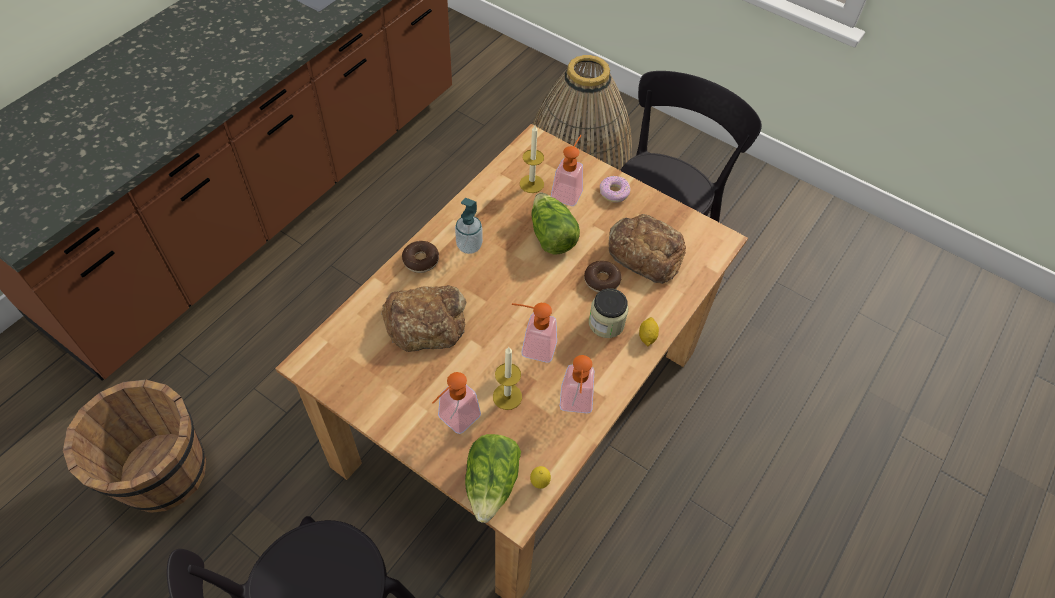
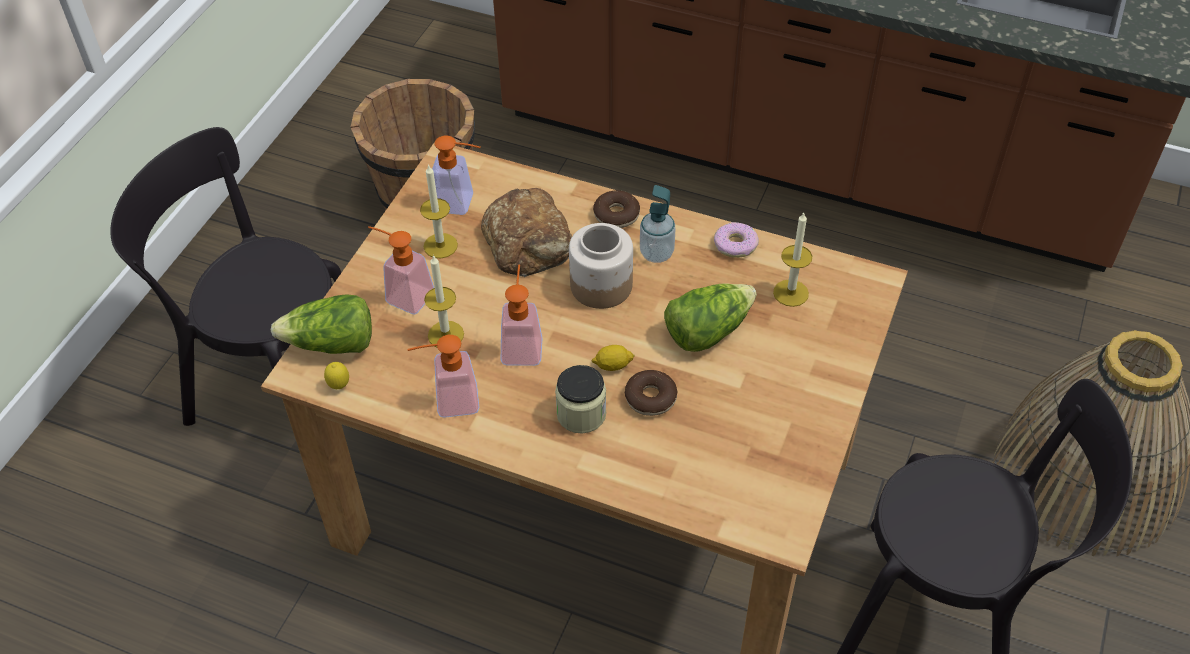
camera: 80 degrees right, 5 degrees down
(408, 384) = (440, 245): none -> candle
(490, 286) = (600, 286): none -> jar
(568, 191) = (797, 335): soap dispenser -> soap dispenser (461, 203)
(614, 192) = (818, 387): donut -> donut (735, 245)
(645, 252) = (719, 440): bread -> none
(647, 336) = (573, 462): lemon -> lemon (613, 365)

